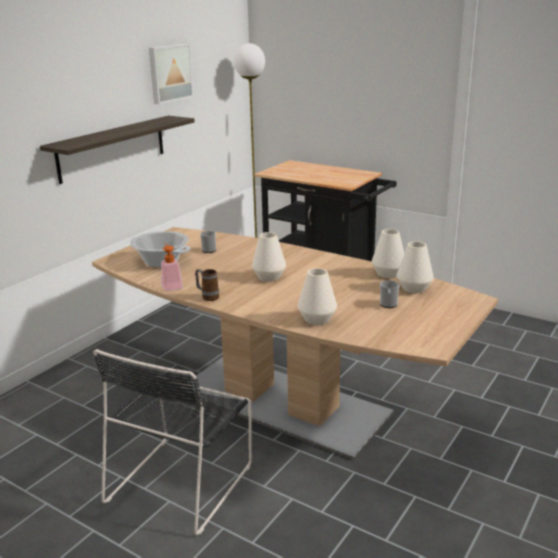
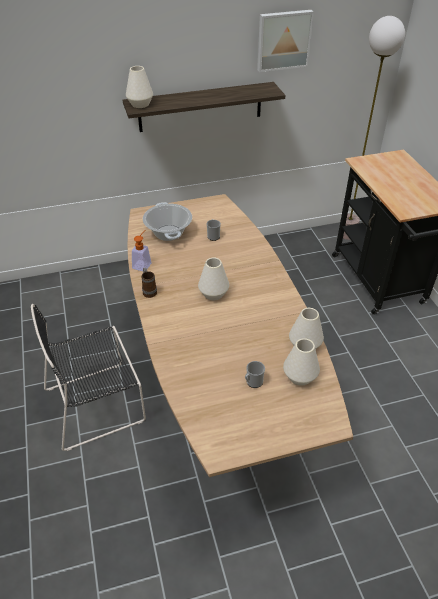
camera: 40 degrees right, 20 degrees up
(317, 319) = (184, 363): white vase -> white vase (140, 104)

